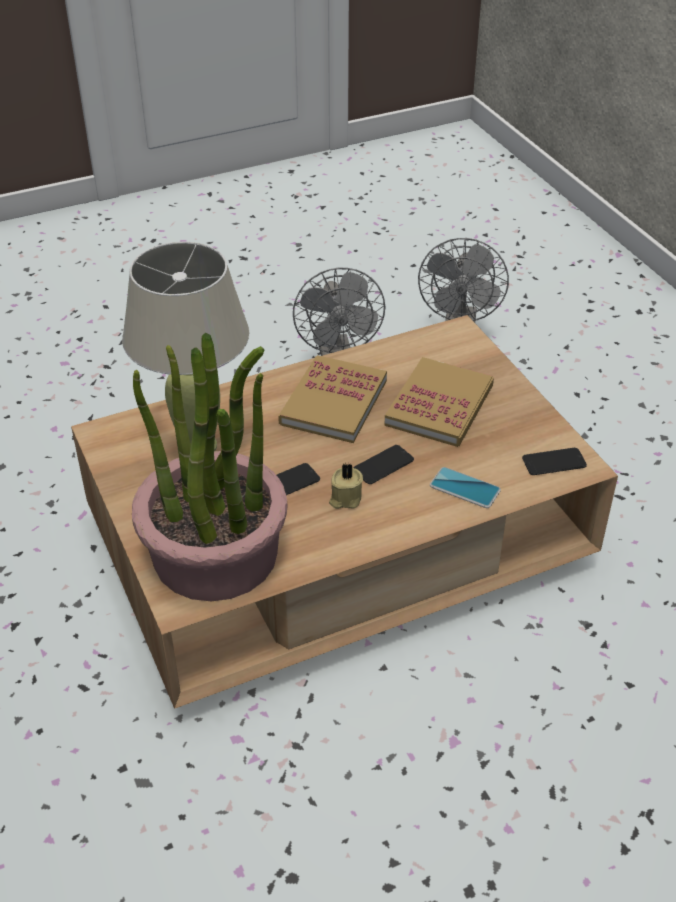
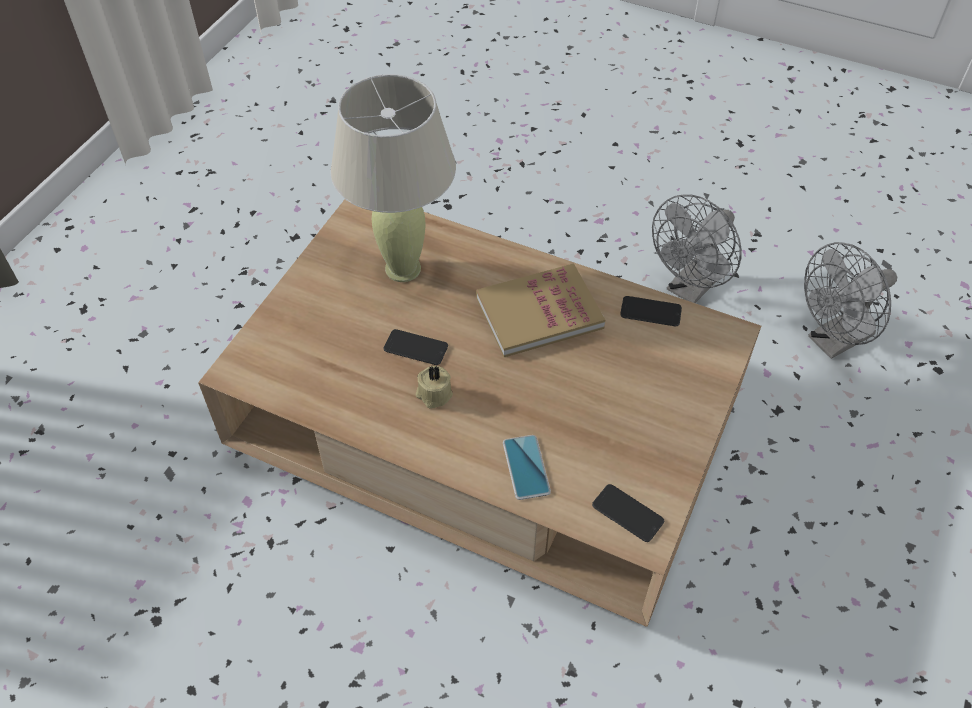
camera: 50 degrees right, 10 degrees up
(216, 554) = (300, 358): potted plant -> none
(383, 465) = (497, 394): phone -> phone (650, 312)
(439, 405) = (613, 384): book -> none

